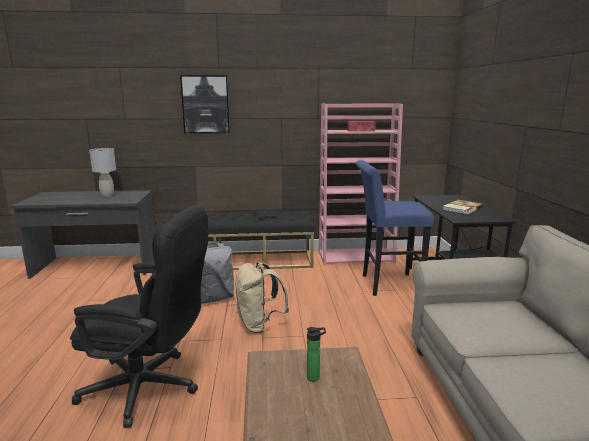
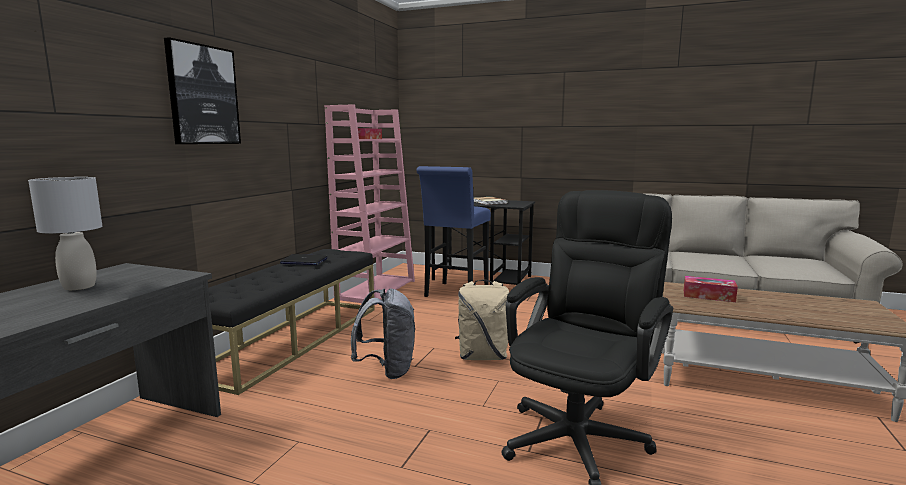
camera: 65 degrees left, 5 degrees down
(315, 377) = (708, 296): bottle -> tissue box

